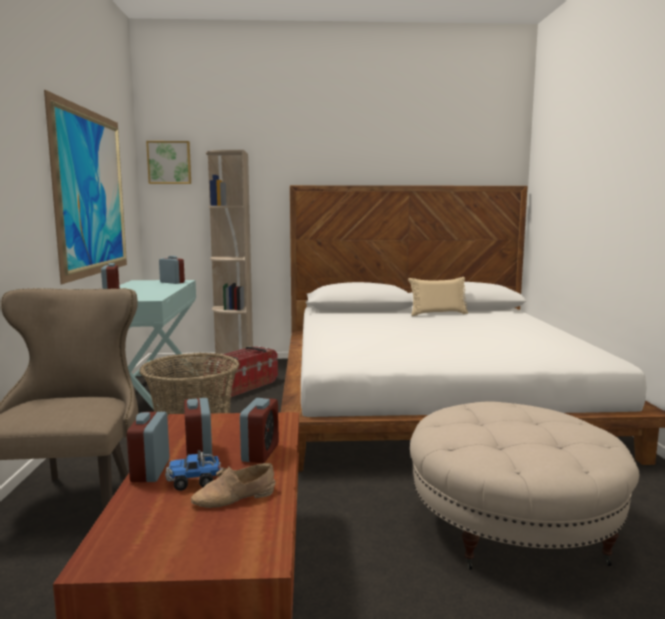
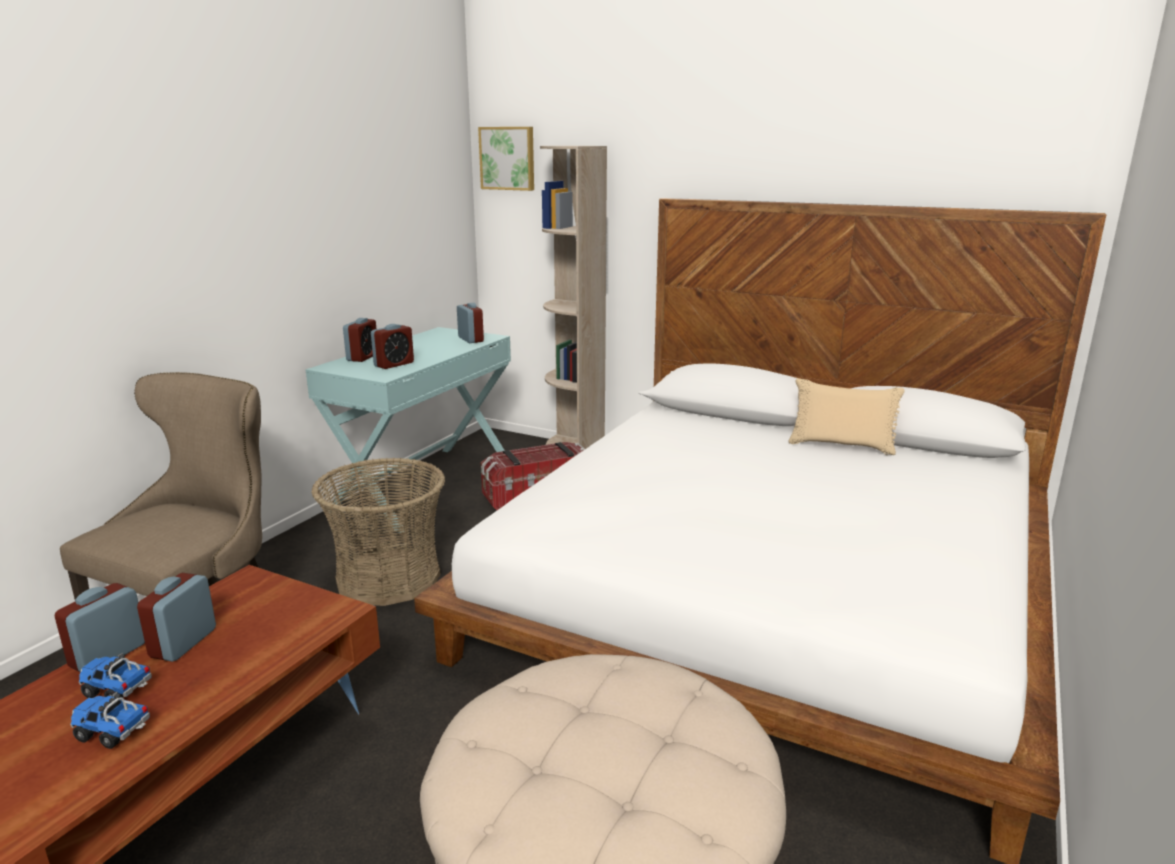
camera: 30 degrees right, 10 degrees up
(92, 193) = (347, 222): picture -> none
(234, 497) = (112, 732): beige shoe -> toy truck
(260, 453) = (235, 667): alarm clock -> alarm clock (394, 364)

